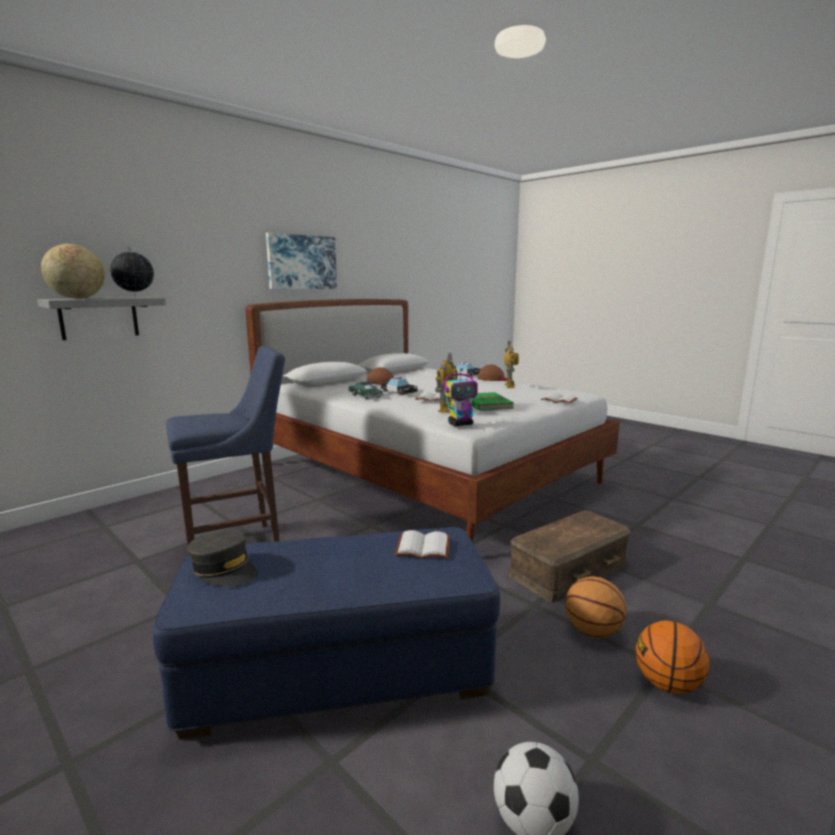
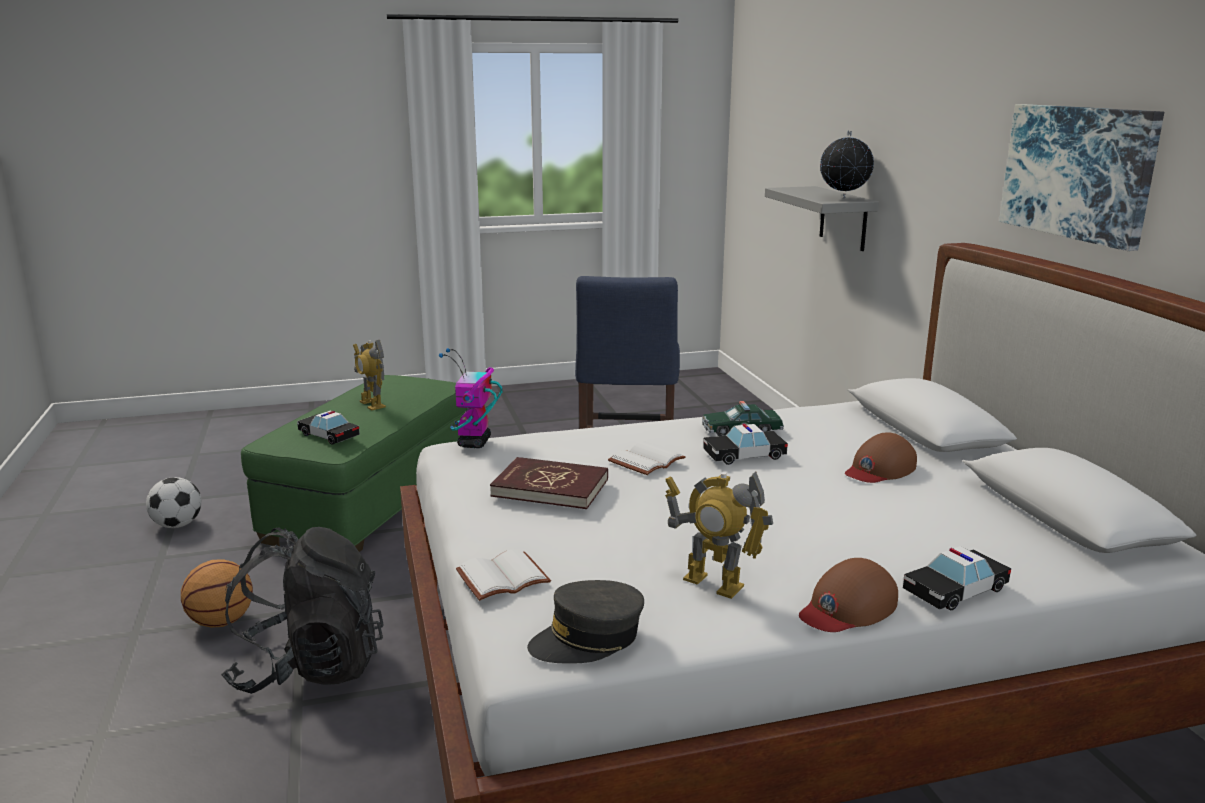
camera: 120 degrees right, 5 degrees up
(77, 298) = (804, 190): globe -> none
(224, 570) = (409, 383): grey cap -> grey cap (588, 639)
(338, 671) = (373, 501): blue ottoman -> green ottoman
(424, 546) = (329, 435): white book -> toy car
(446, 409) = (555, 449): toy robot -> toy robot (372, 404)
(486, 404) = (550, 487): green book -> red book
(569, 570) = (309, 667): brown storage box -> black backpack
(667, 684) = (125, 622): basketball -> none

